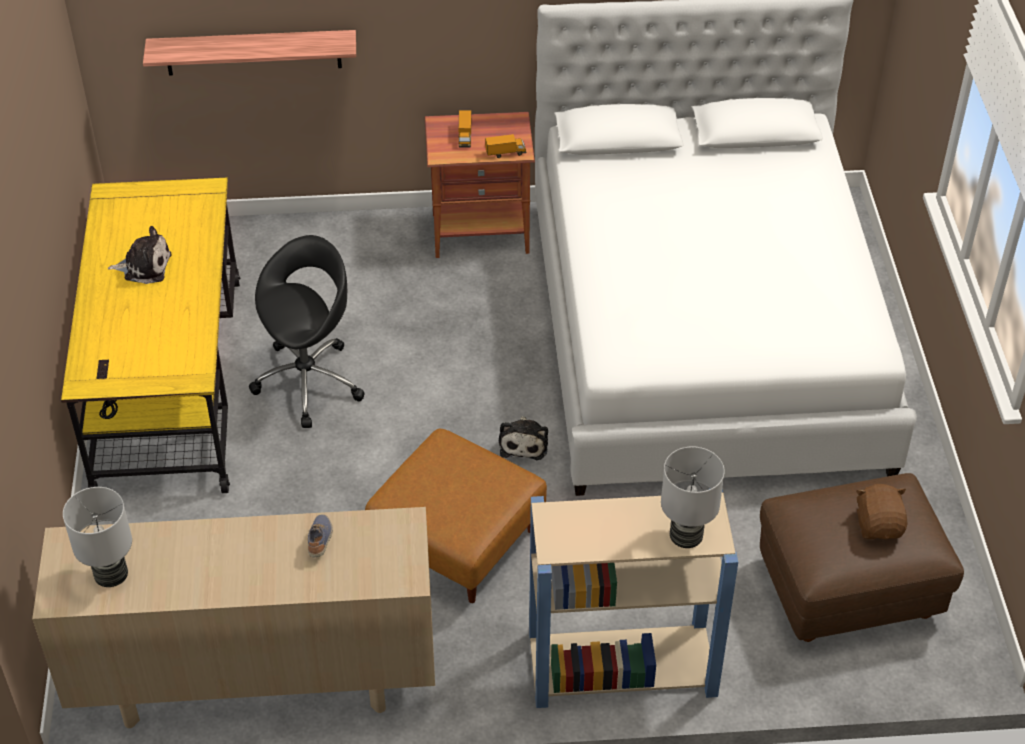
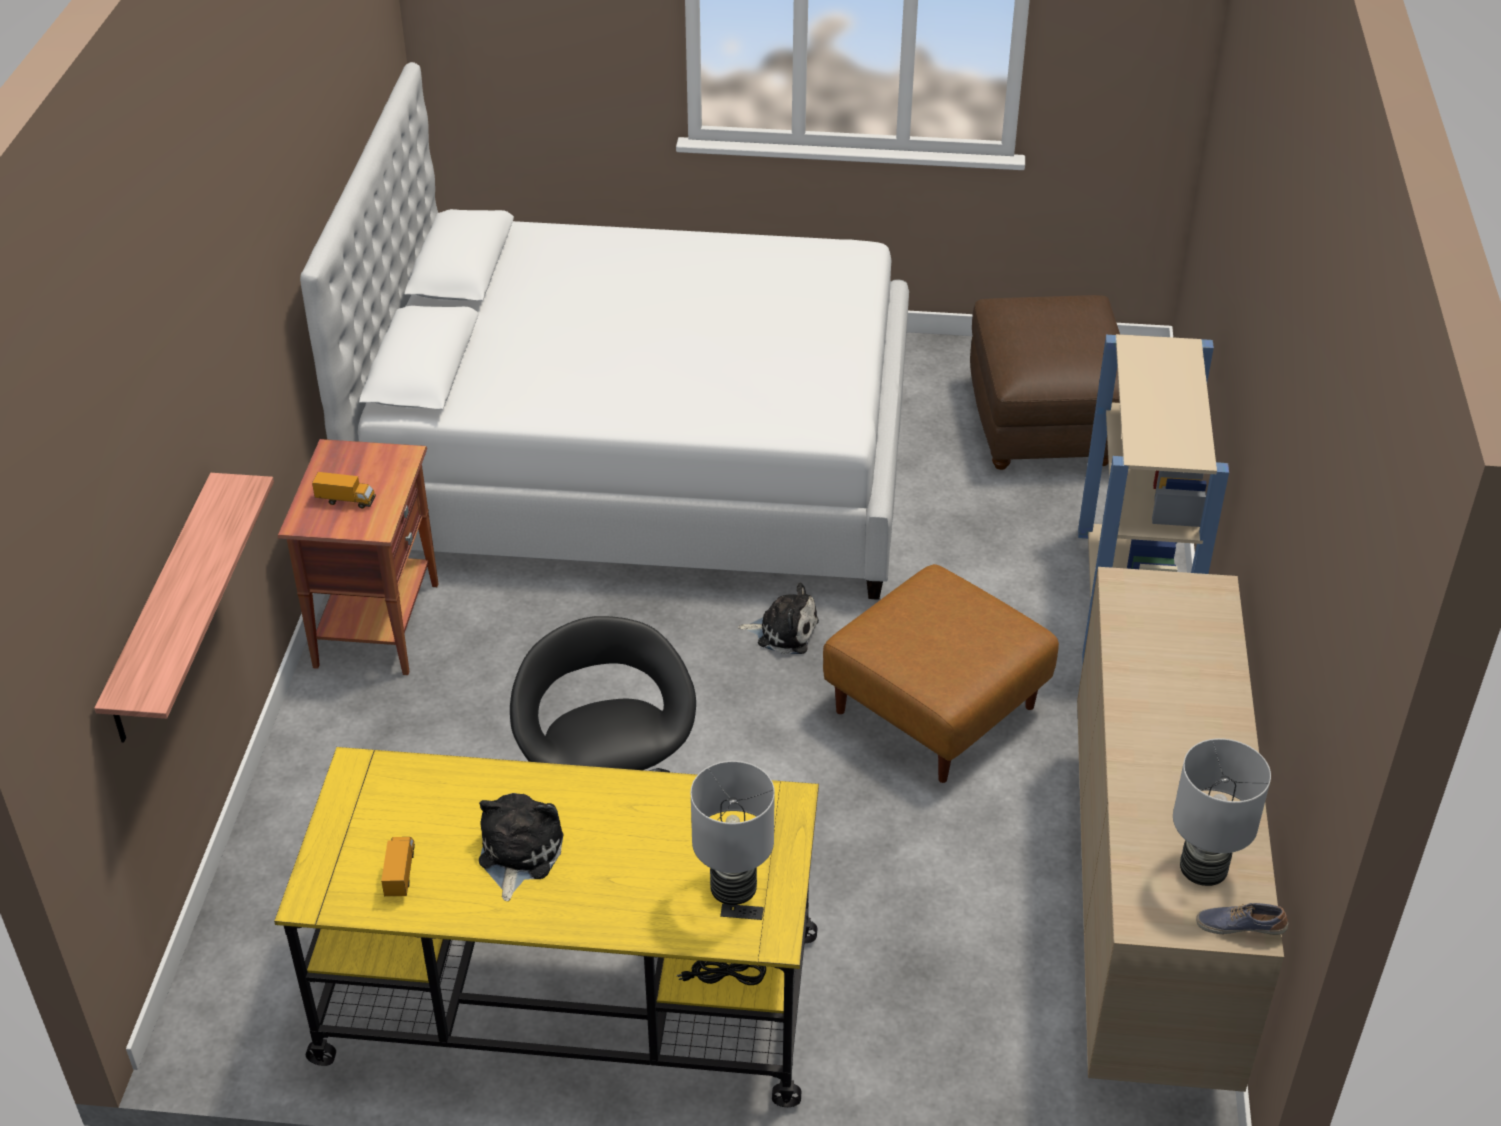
camera: 80 degrees left, 5 degrees down
(320, 540) = (1149, 659): shoe -> shoe (1240, 927)
(505, 153) = (401, 468): toy truck -> toy truck (400, 874)
(686, 535) = (1176, 365): grey table lamp -> grey table lamp (733, 887)
(879, 525) = (1059, 323): brown plush toy -> none

